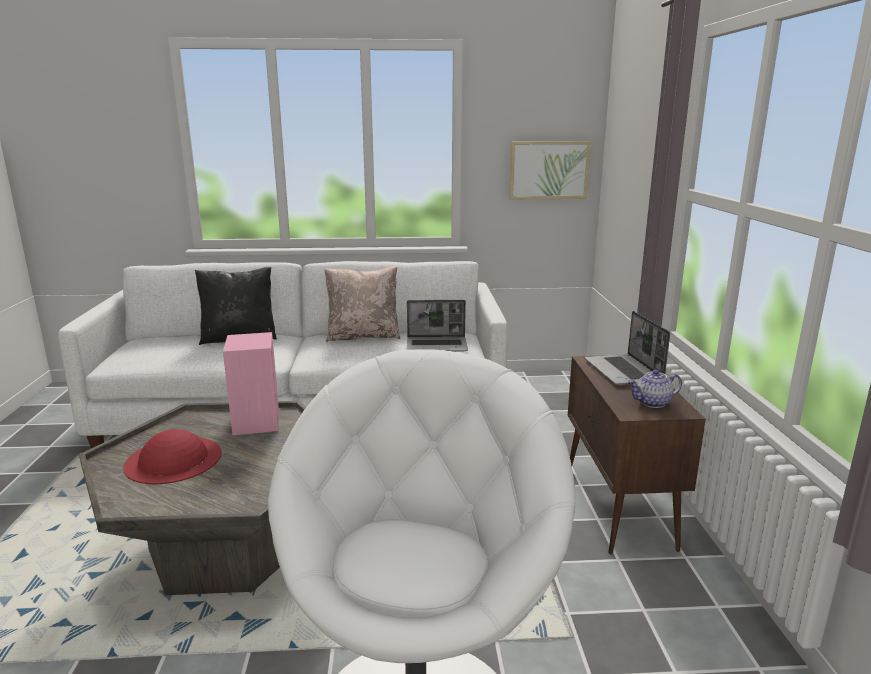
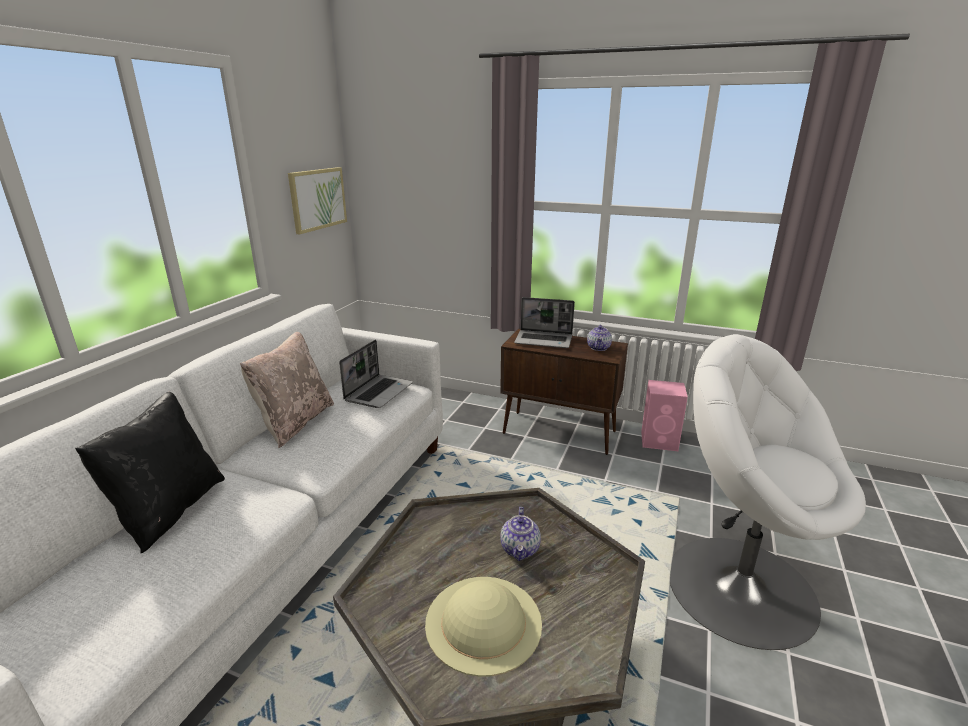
camera: 65 degrees left, 5 degrees up
(173, 459) = (483, 622): red hat -> beige hat
(256, 422) = (432, 541): pink speaker -> pink speaker (660, 441)
(260, 458) = (520, 549): none -> teapot

